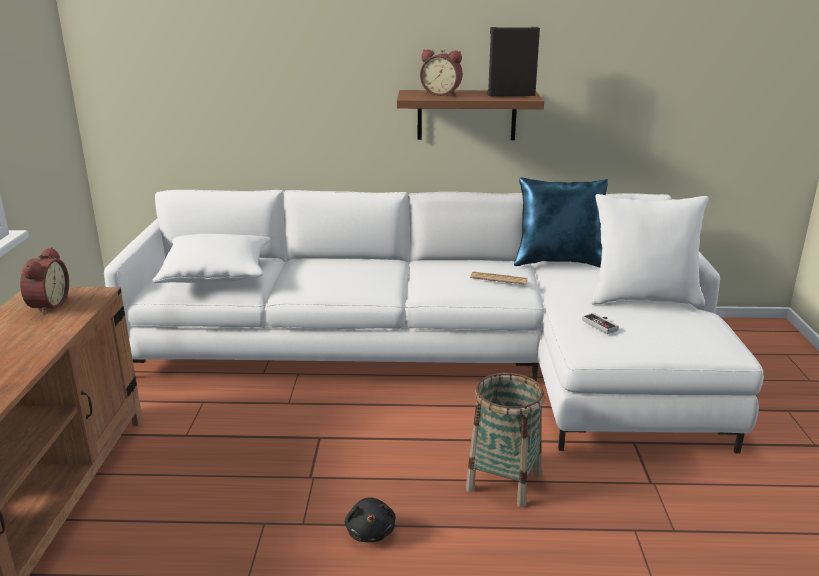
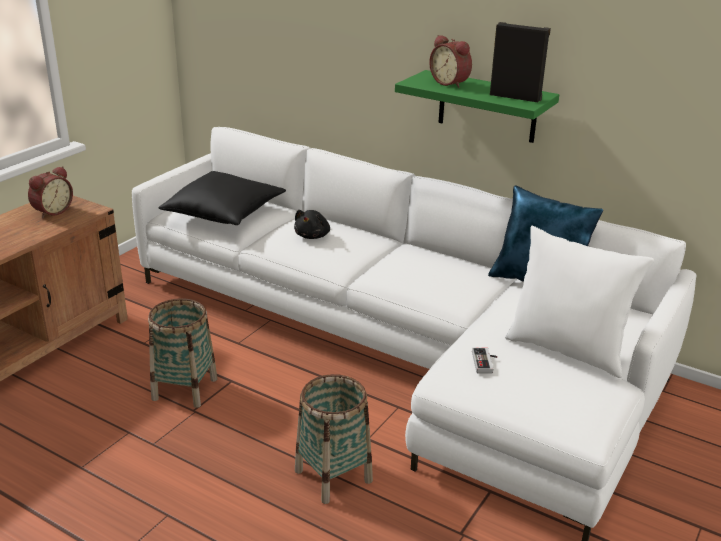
camera: 30 degrees right, 5 degrees up
(217, 274) = (224, 213): white pillow -> black pillow
(280, 461) = (185, 389): none -> basket
(370, 531) = (191, 471): black plush toy -> black plush toy (313, 236)
(466, 115) = (487, 107): brown shelf -> green shelf
(498, 279) = (447, 285): newspaper -> none

